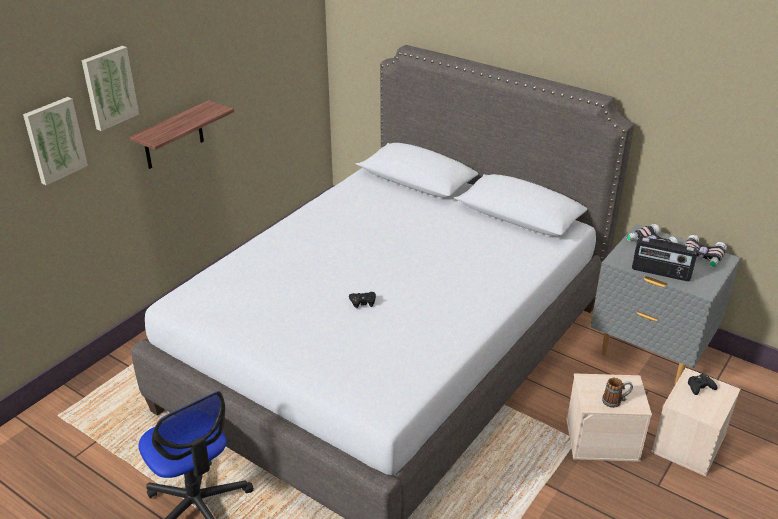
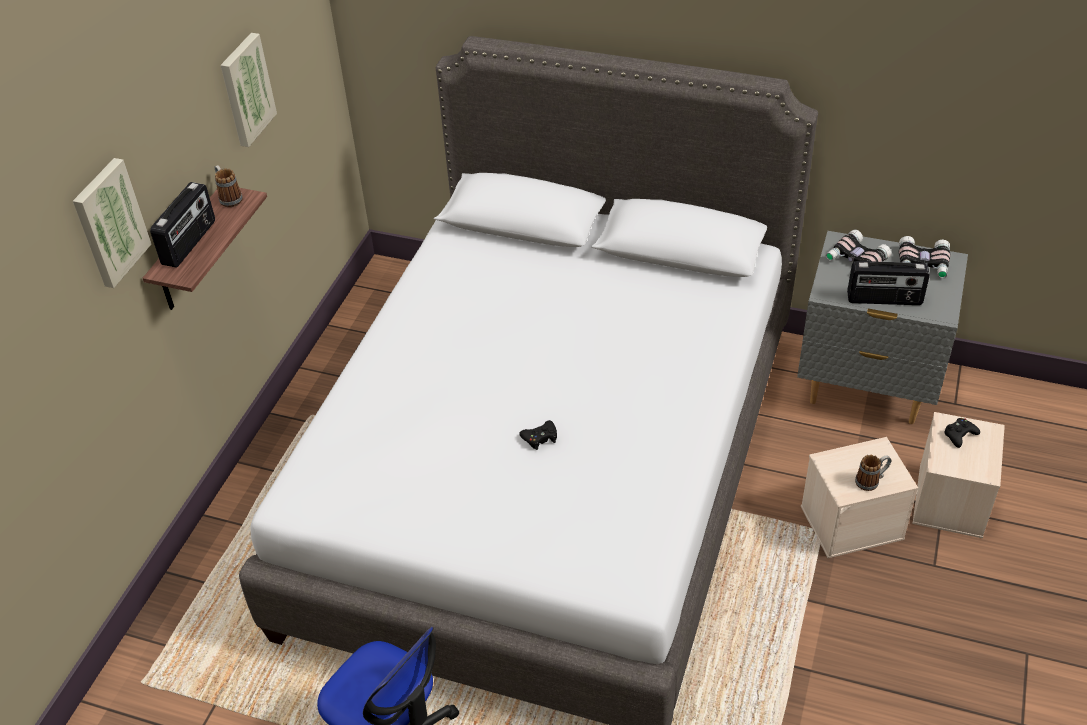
camera: 15 degrees left, 10 degrees up
(54, 140) = (61, 324): picture -> picture (245, 89)
(169, 124) = (190, 243): none -> radio
(208, 107) = (229, 198): none -> mug

